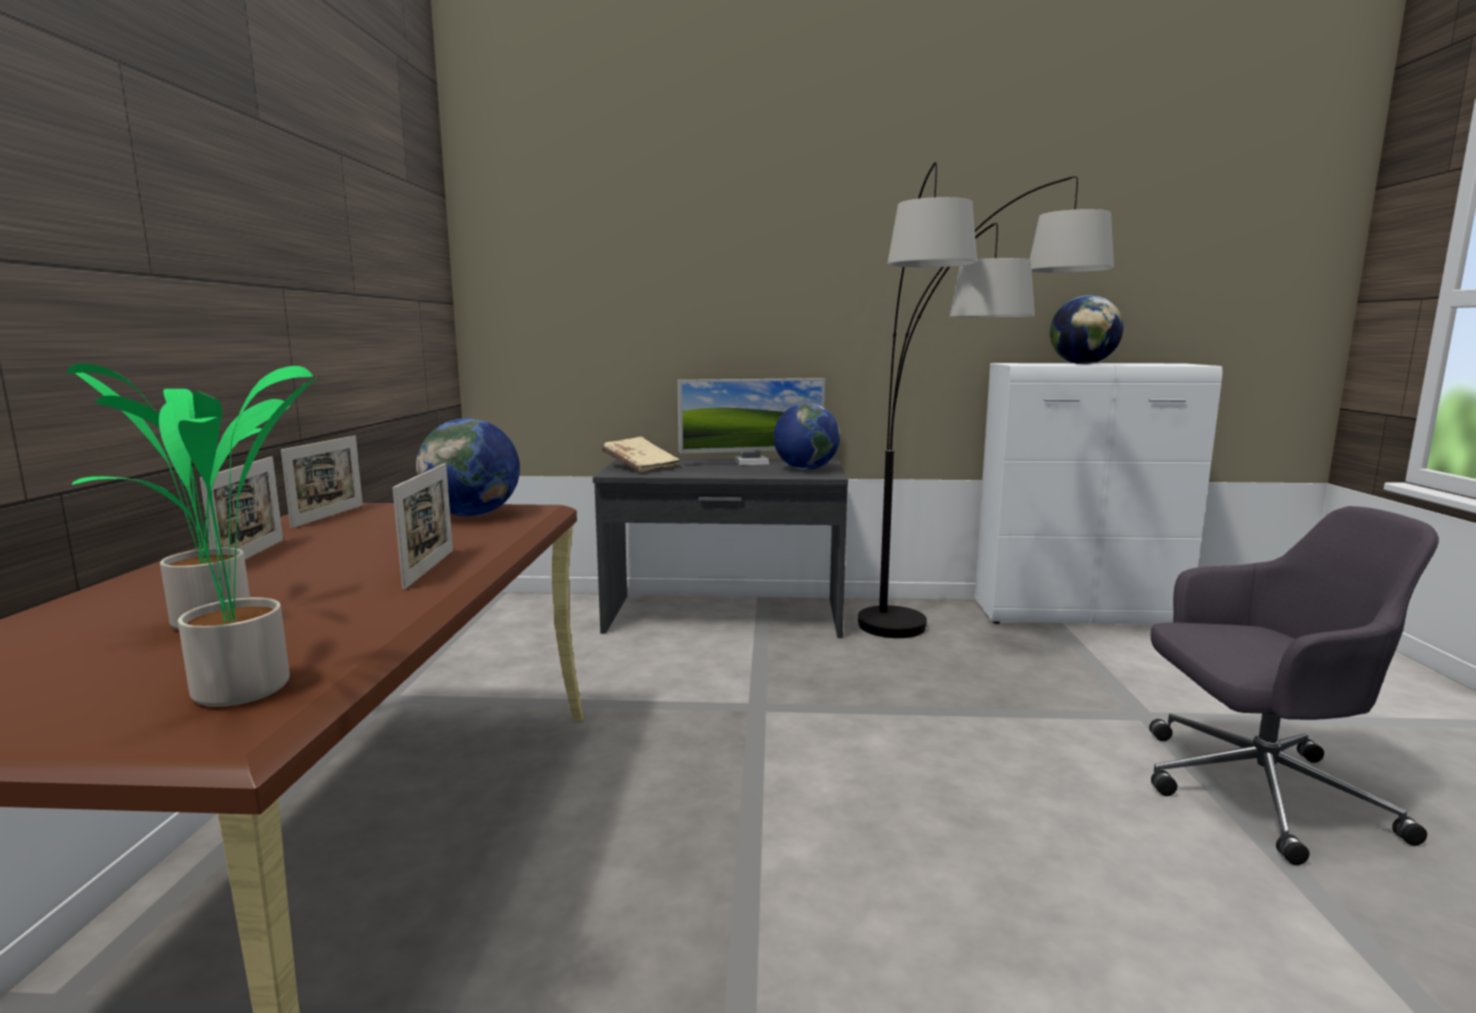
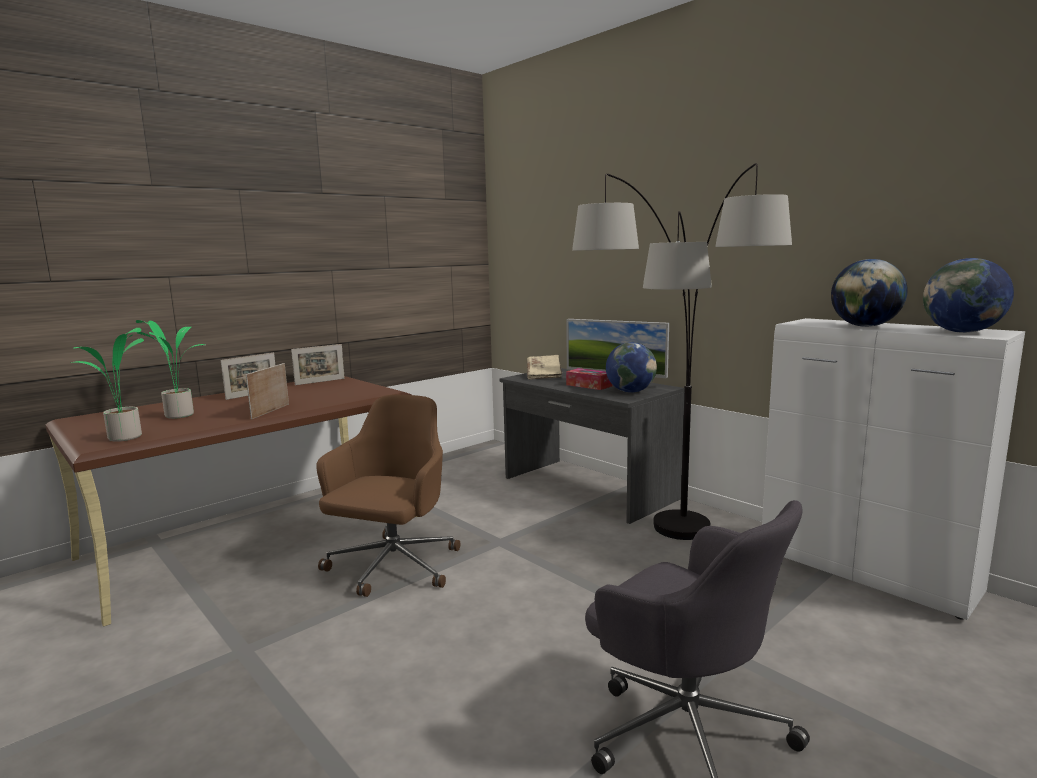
camera: 45 degrees right, 0 degrees up
(429, 568) = (270, 411): picture frame -> picture frame turned 150 degrees clockwise
(472, 515) = (358, 390): globe -> globe (962, 332)
(694, 796) = (392, 567): none -> brown office chair
(738, 469) = (589, 385): none -> tissue box

